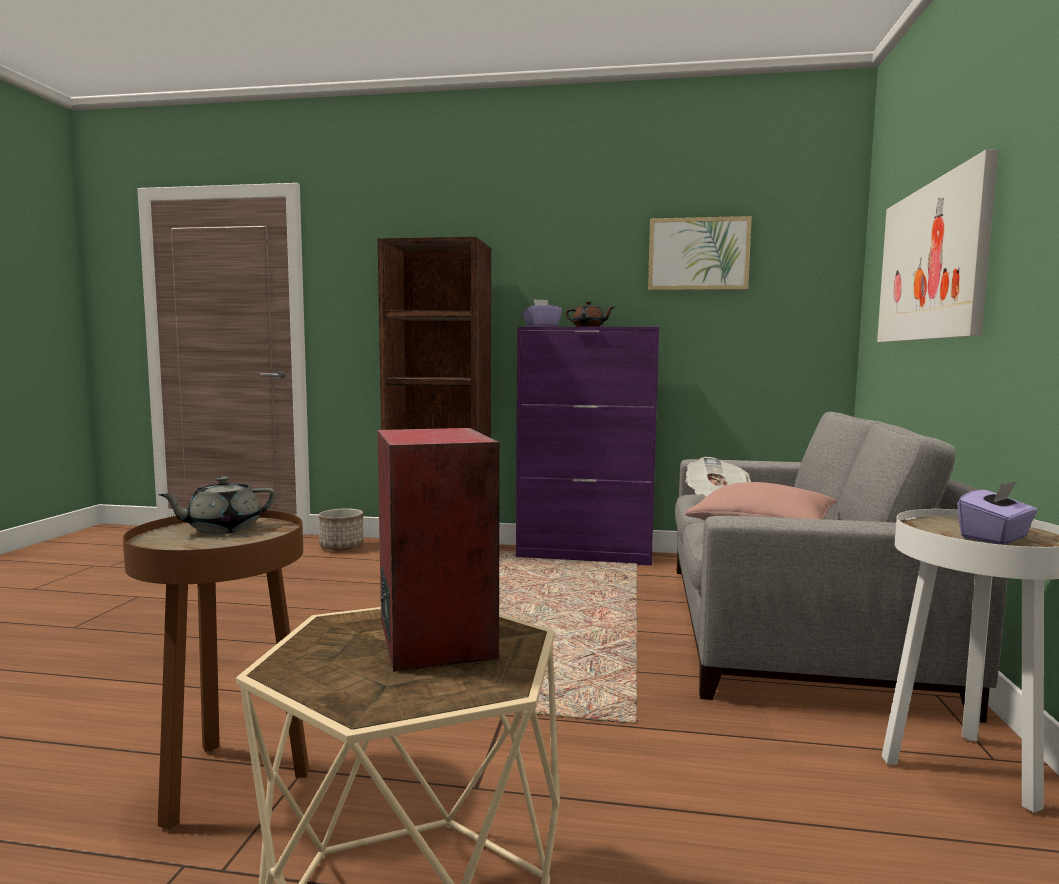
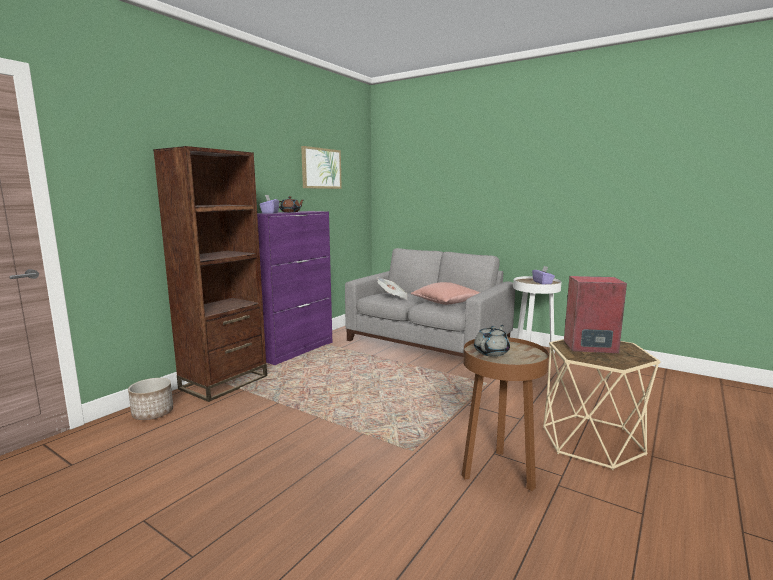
camera: 65 degrees left, 5 degrees up
(222, 529) = (491, 352): grey teapot -> grey teapot turned 135 degrees counterclockwise
(932, 262) = (441, 187): picture -> none

